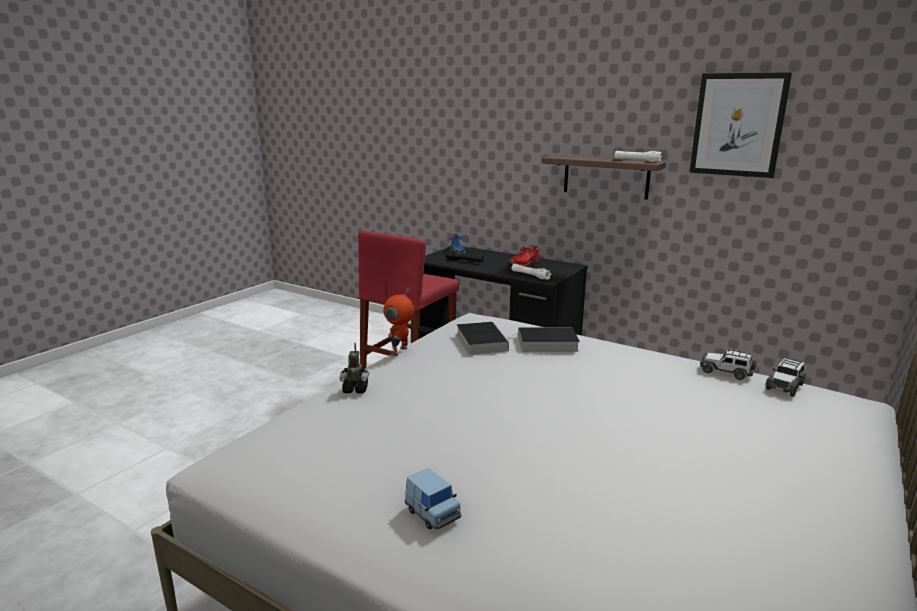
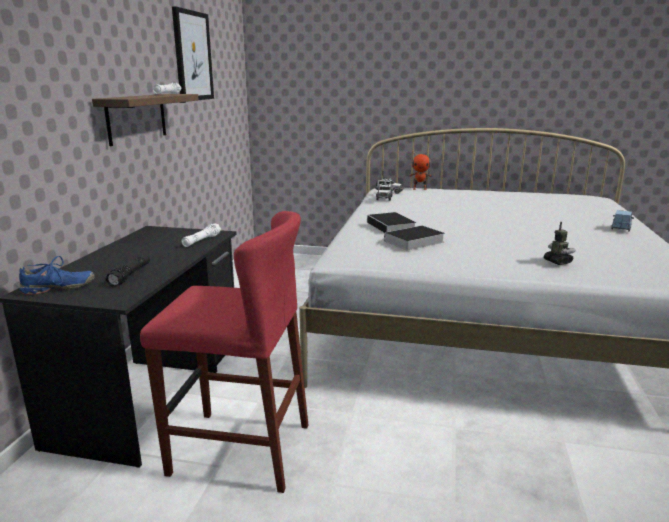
camera: 110 degrees left, 0 degrees up
(400, 351) = (469, 264): toy robot -> toy robot (419, 189)
(524, 263) = (141, 247): red shoe -> none

